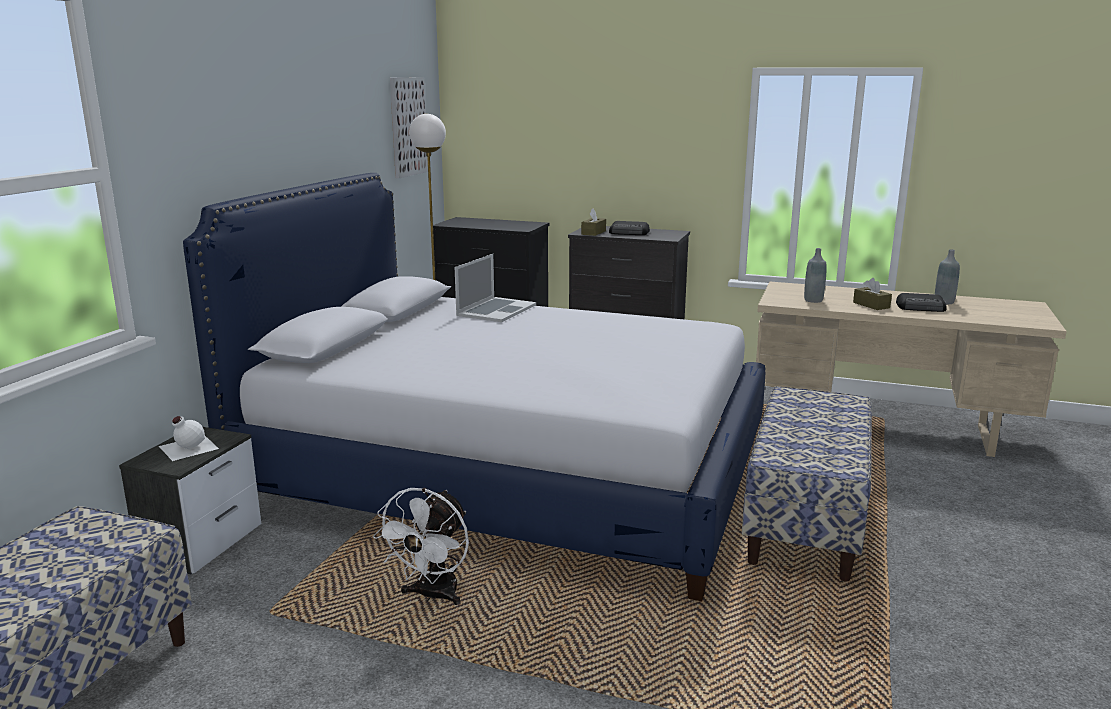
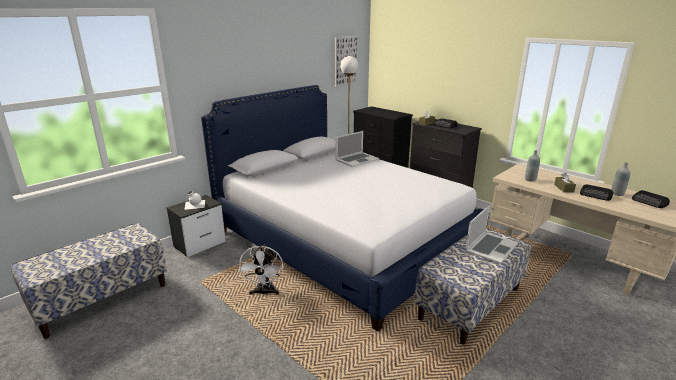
camera: 25 degrees right, 5 degrees up
(432, 596) = (264, 292): white fan -> white fan turned 45 degrees counterclockwise
(822, 412) = (491, 247): none -> laptop
(993, 306) = (650, 202): none -> radio

